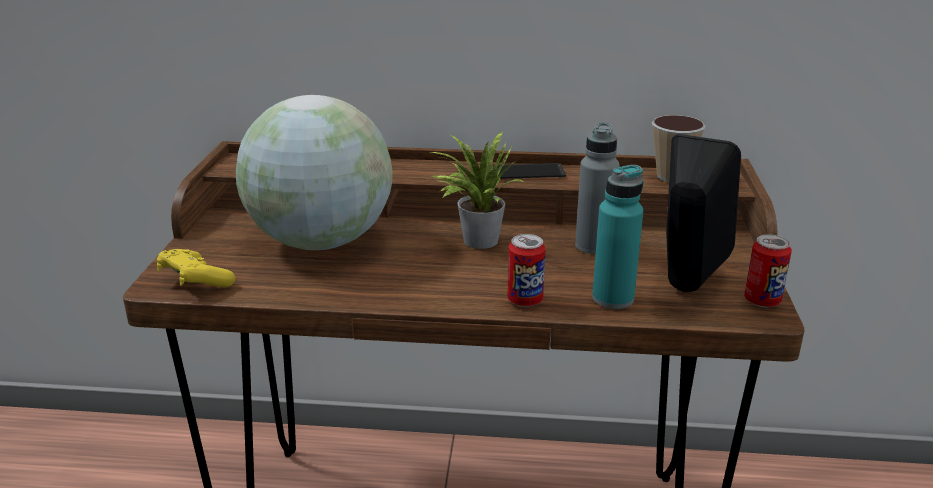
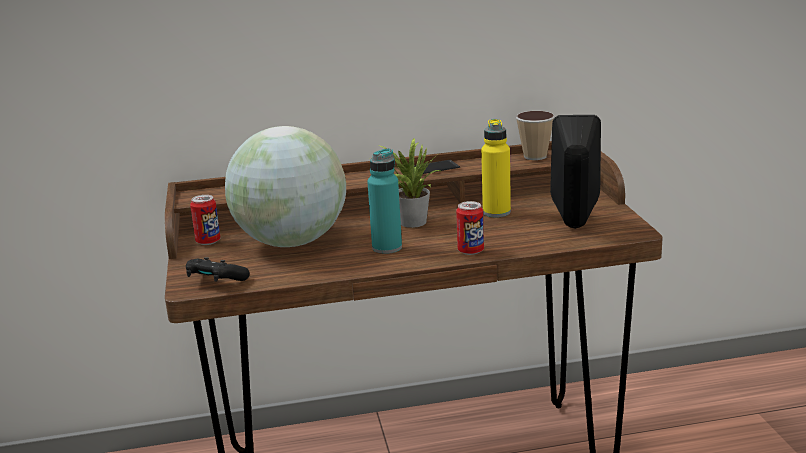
camera: 15 degrees left, 5 degrees down
(195, 282) = (216, 282): yellow game controller -> black game controller
(593, 246) = (496, 212): grey bottle -> yellow bottle
(613, 298) = (530, 240): turquoise bottle -> turquoise bottle (387, 248)
(762, 301) = (628, 225): can -> can (208, 241)

